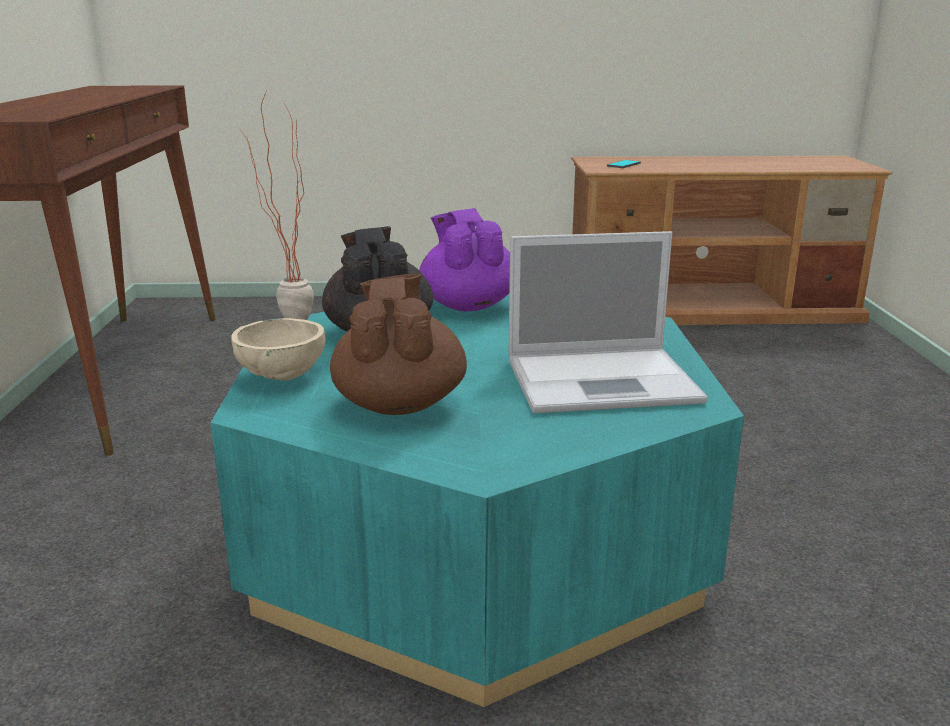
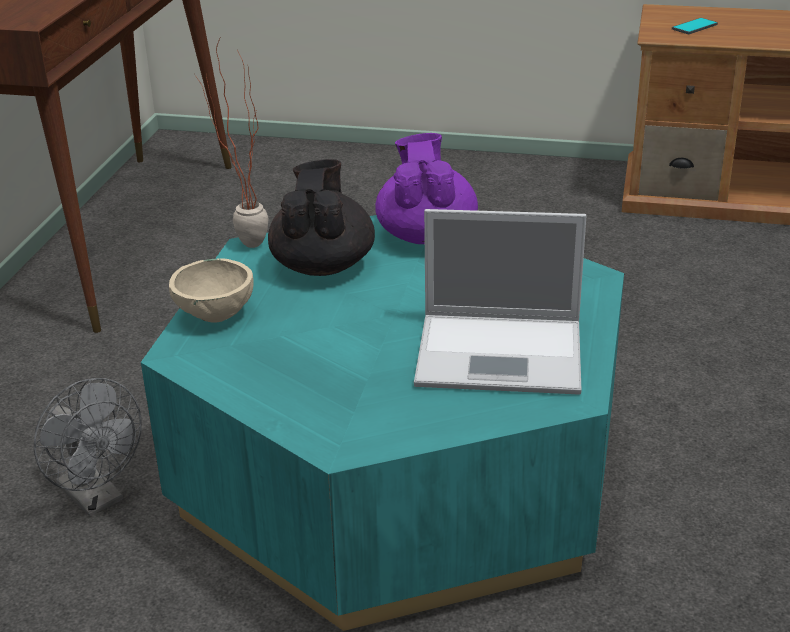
camera: 15 degrees right, 10 degrees up
(145, 610) = (97, 498): none -> grey fan
(399, 403) = (303, 360): brown teapot -> none

